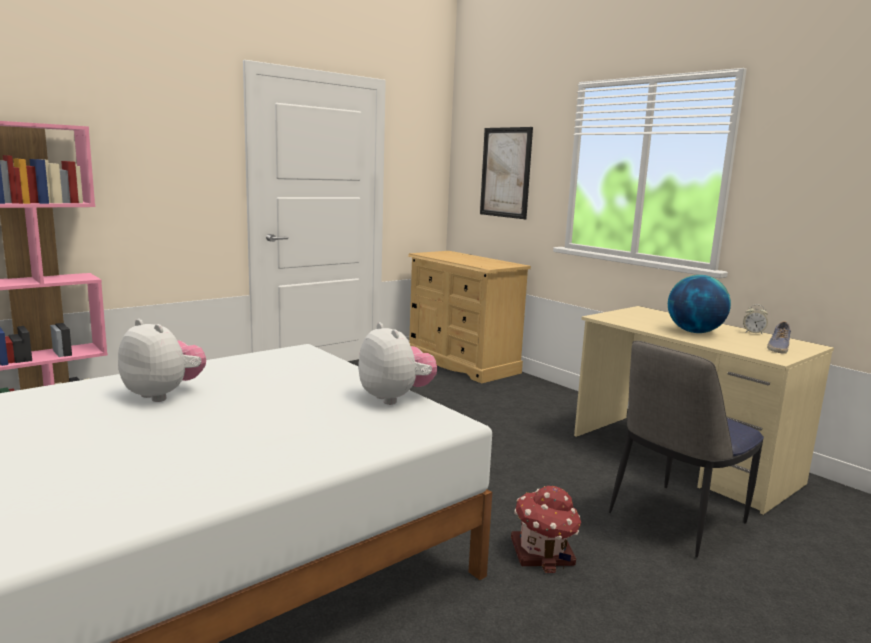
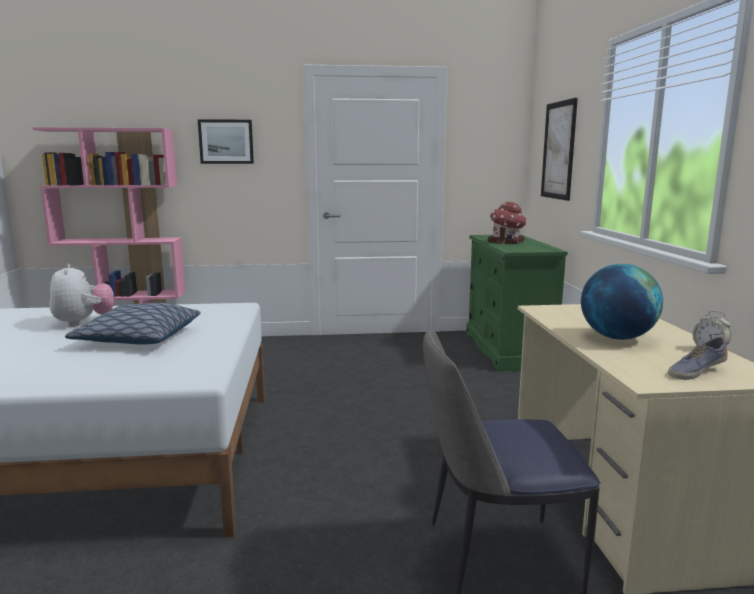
camera: 35 degrees right, 0 degrees up
(150, 147) = (226, 141): none -> picture
(286, 399) = (138, 338): none -> pillow
(395, 398) = (208, 351): plush toy -> none
(461, 363) = (507, 349): beige dresser -> green dresser
(543, 553) = (310, 537): toy house -> toy house (506, 242)

